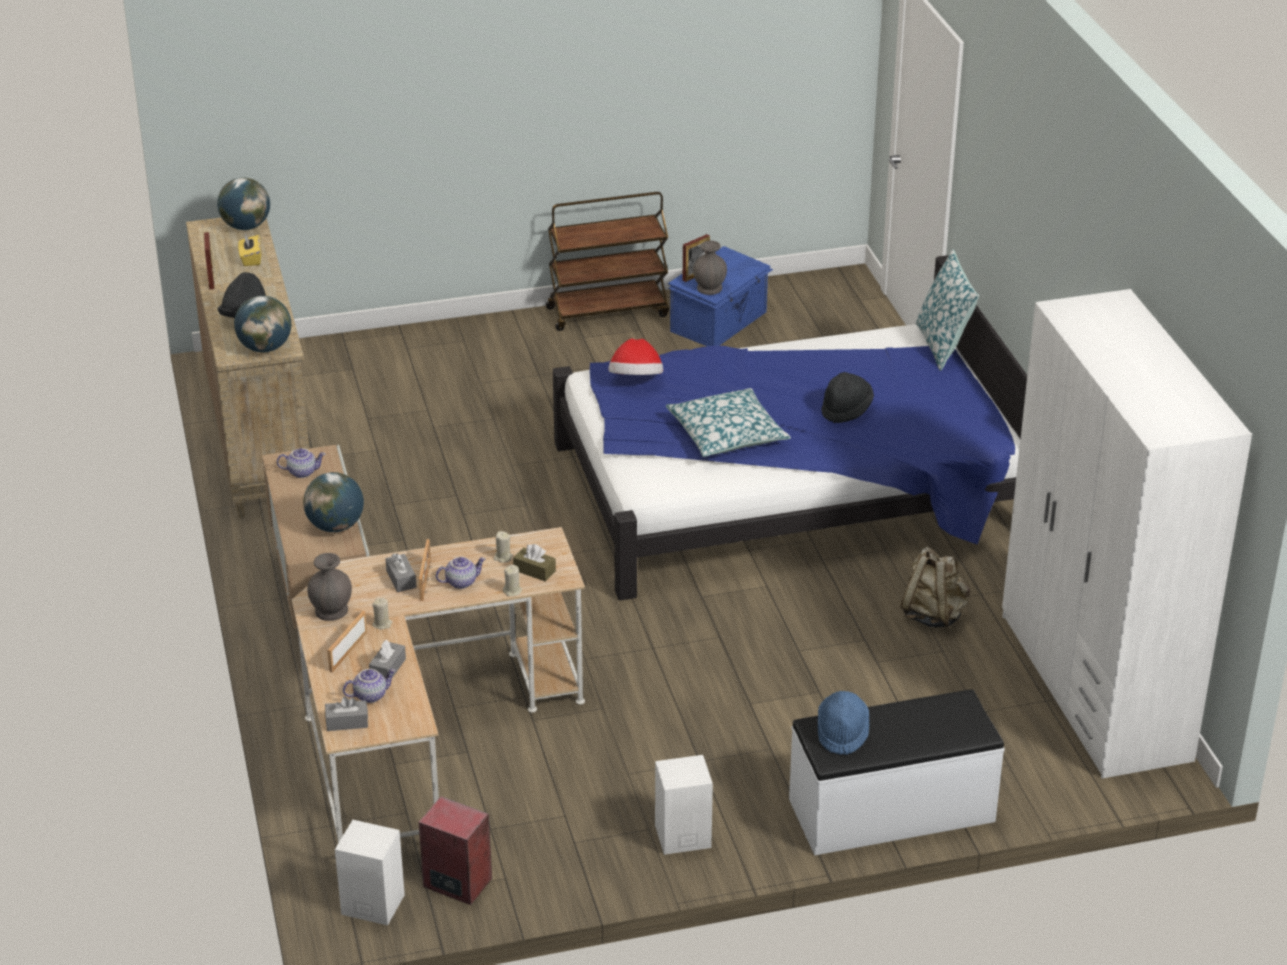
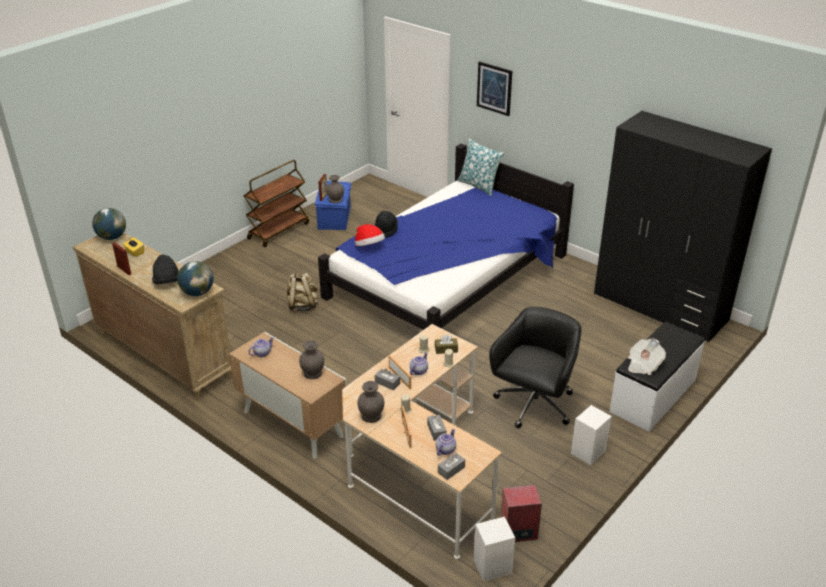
camera: 35 degrees left, 0 degrees up
(336, 526) = (313, 372): globe -> grey vase
(684, 736) = (533, 405): none -> black office chair
(727, 434) = (438, 255): pillow -> none
(842, 733) = (643, 365): blue hat -> newspaper
(846, 410) = (475, 225): black hat -> black hat (386, 230)
(933, 615) = (568, 305): beige backpack -> beige backpack (302, 306)
(995, 167) = (494, 88): none -> picture
(1094, 687) = (660, 307): white wardrobe -> black wardrobe

